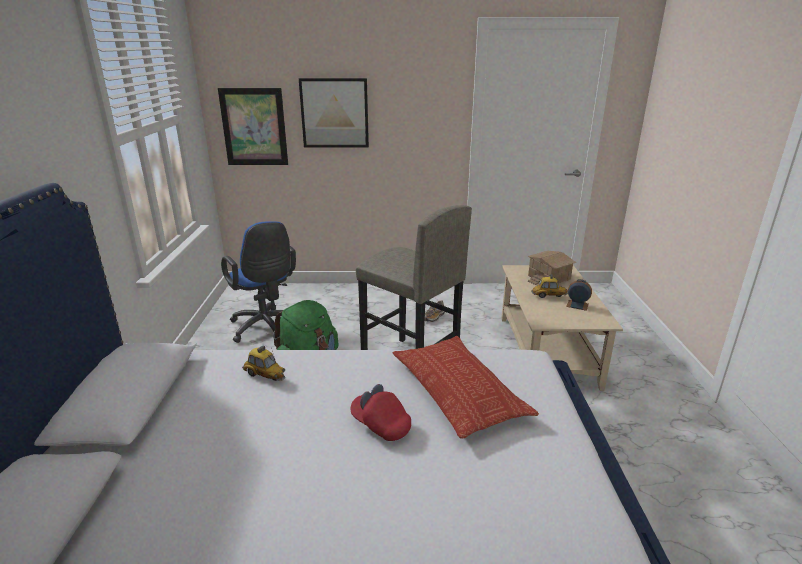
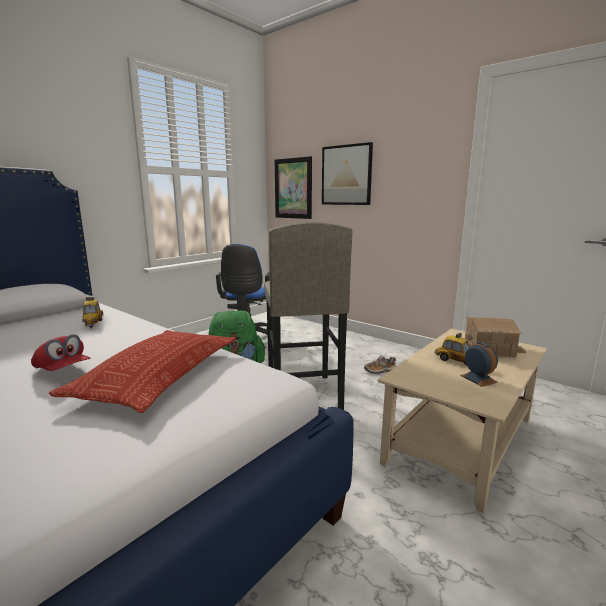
camera: 40 degrees right, 10 degrees down
(380, 425) = (62, 370): red cap -> red cap turned 135 degrees clockwise

